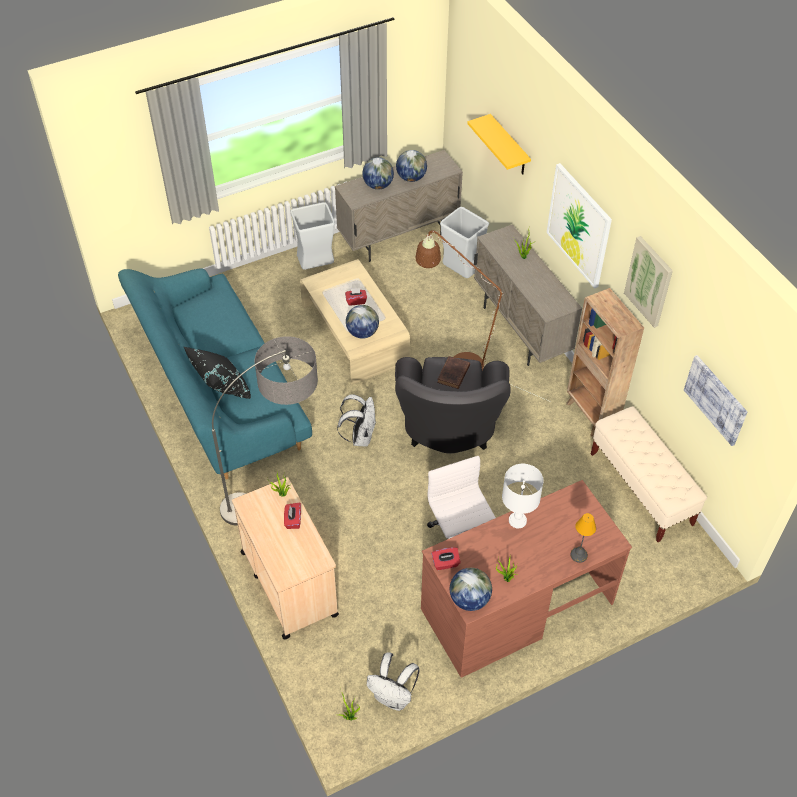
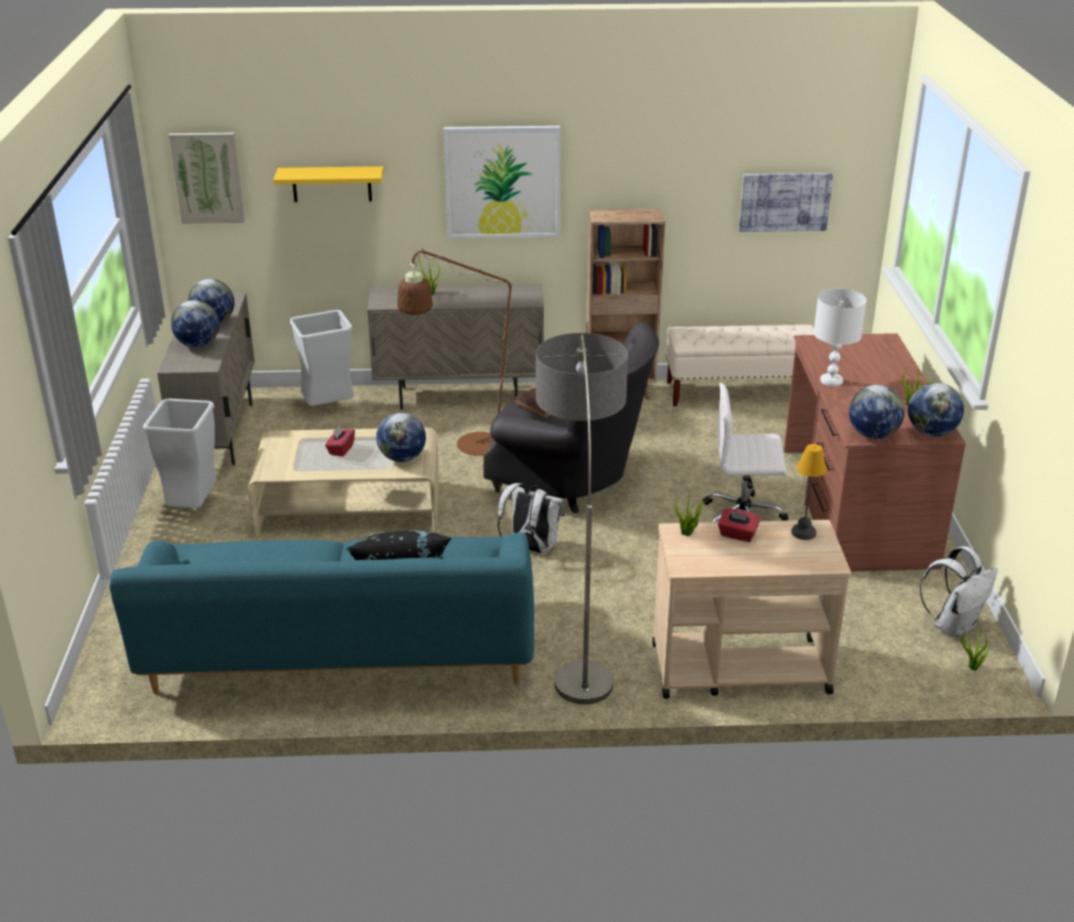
camera: 65 degrees left, 20 degrees down
(445, 563) = (872, 435): red tissue box -> globe
(578, 554) = (895, 360): table lamp -> table lamp (802, 532)
(649, 281) = (644, 151): picture -> picture (208, 177)

